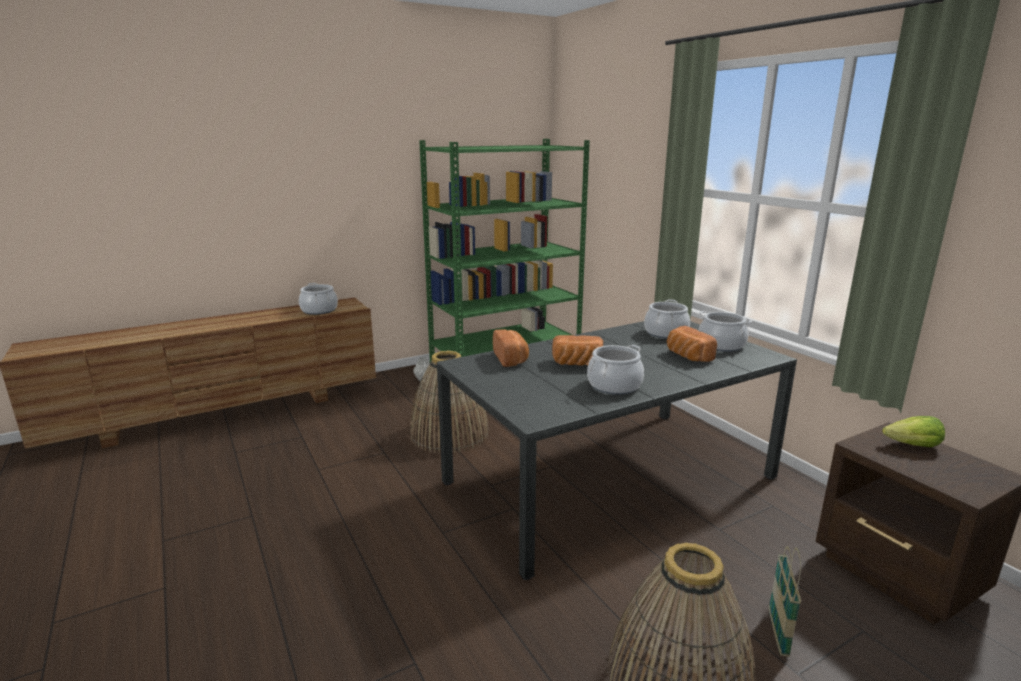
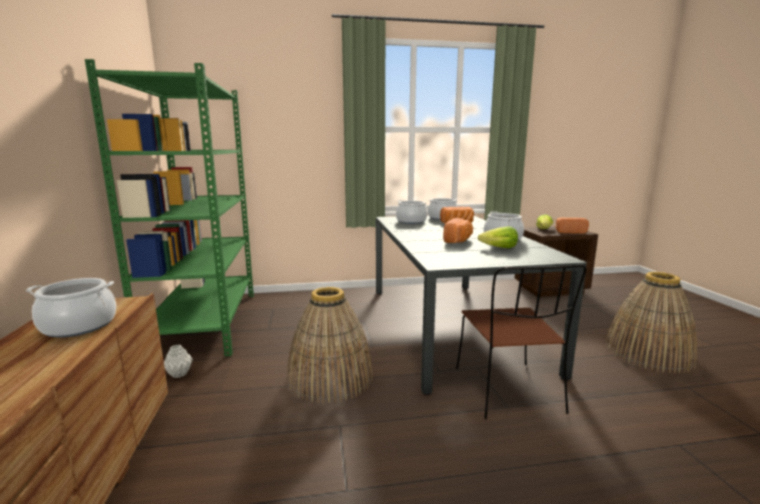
camera: 70 degrees left, 5 degrees down
(473, 532) = (508, 391): none -> brown chair
(512, 359) = (437, 251): bread -> bread (569, 232)
(556, 385) = (499, 248): none -> lettuce
(778, 633) = (599, 321): basket -> none

